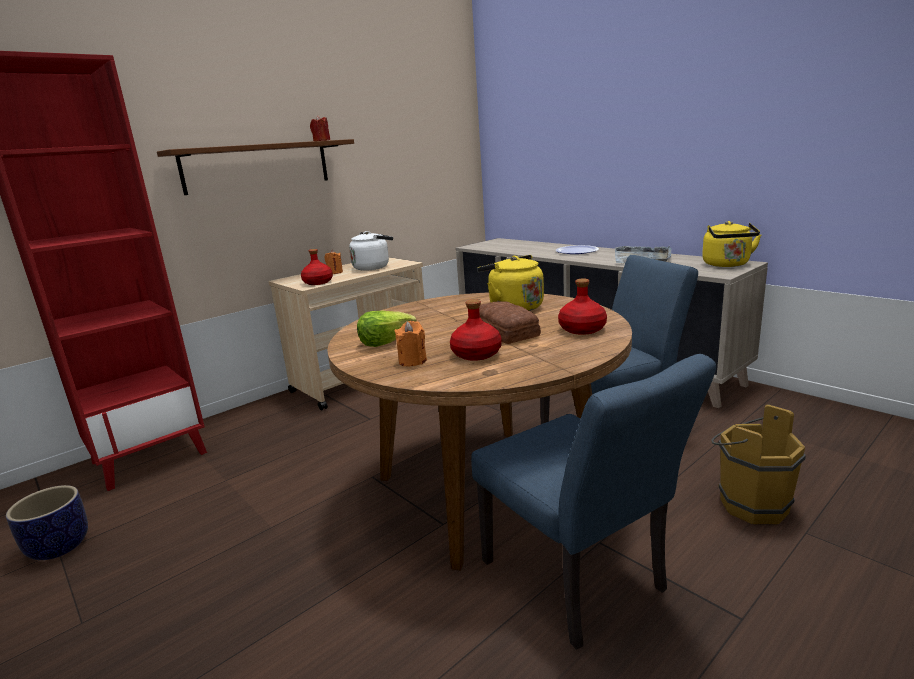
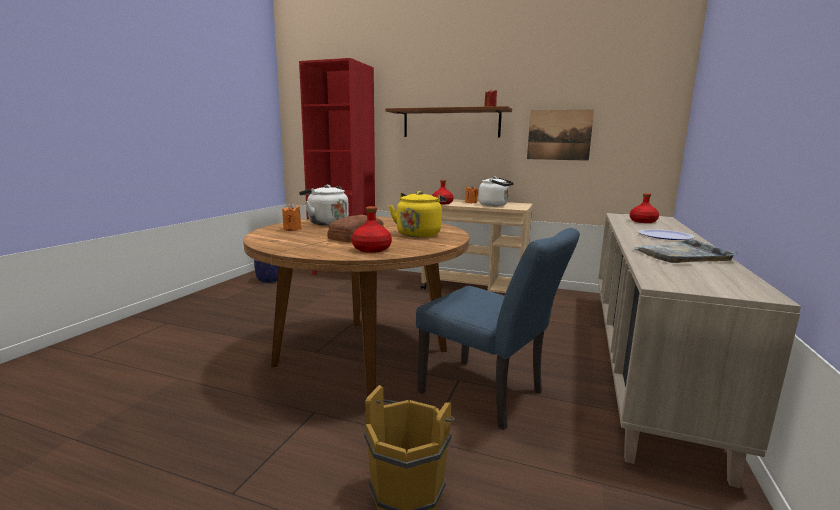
camera: 60 degrees right, 5 degrees down
(385, 342) = (326, 223): lettuce -> white kettle
(388, 170) = (559, 135): none -> picture
(476, 354) = (307, 236): red bottle -> red bottle (643, 221)
(581, 583) = (265, 411): blue chair -> none
(727, 265) = (725, 286): yellow kettle -> none

